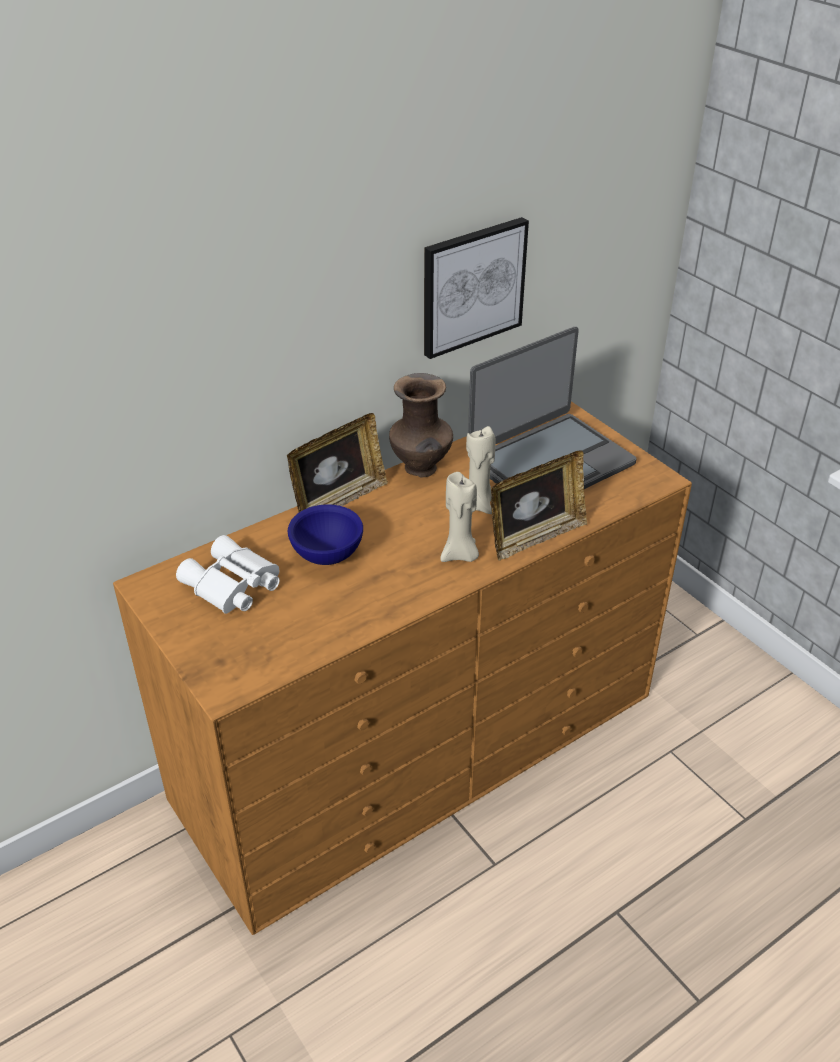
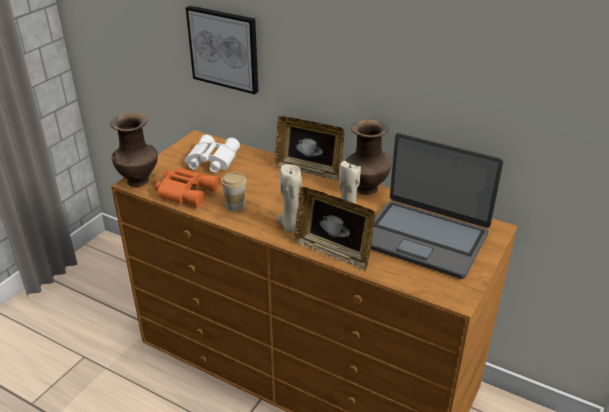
camera: 65 degrees right, 5 degrees down
(225, 680) = (139, 180): none -> brown vase
(302, 632) = (187, 191): none -> orange binoculars
(326, 555) = (256, 180): blue bowl -> none
(376, 592) = (235, 206): none -> cup
(472, 286) = (444, 86): picture -> picture (224, 49)

